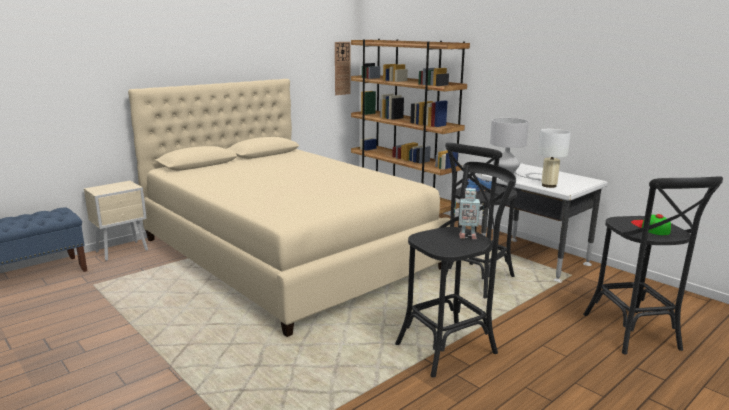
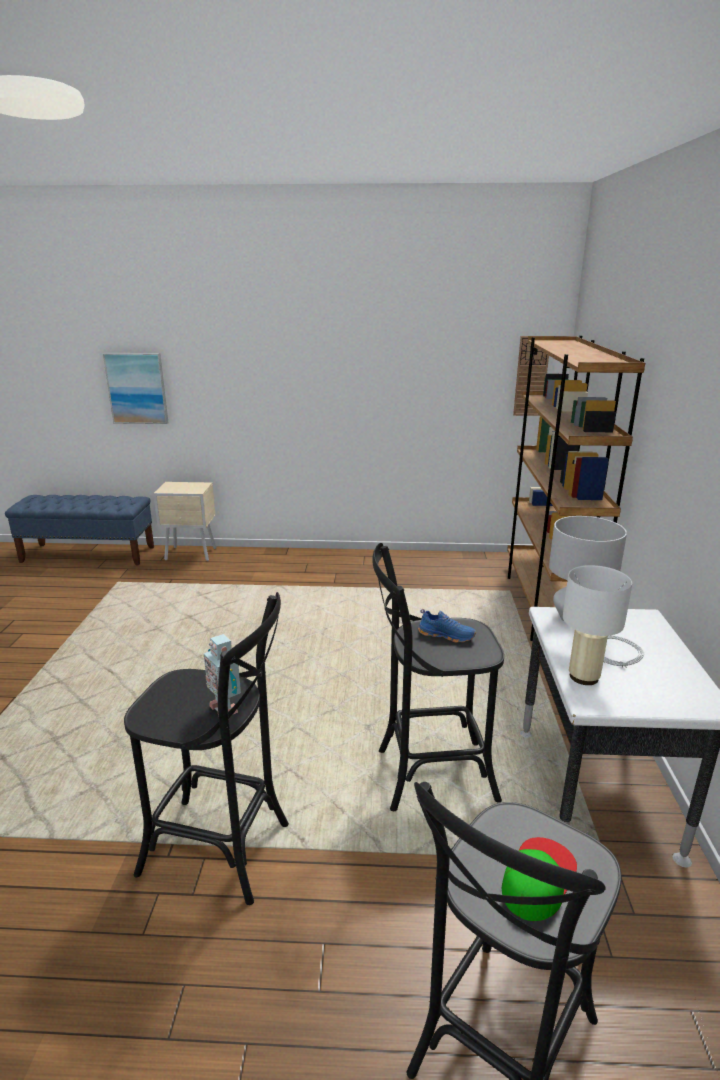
camera: 45 degrees right, 5 degrees up
(48, 100) = (137, 388): none -> picture
(288, 253) = (303, 618): beige bed -> none

